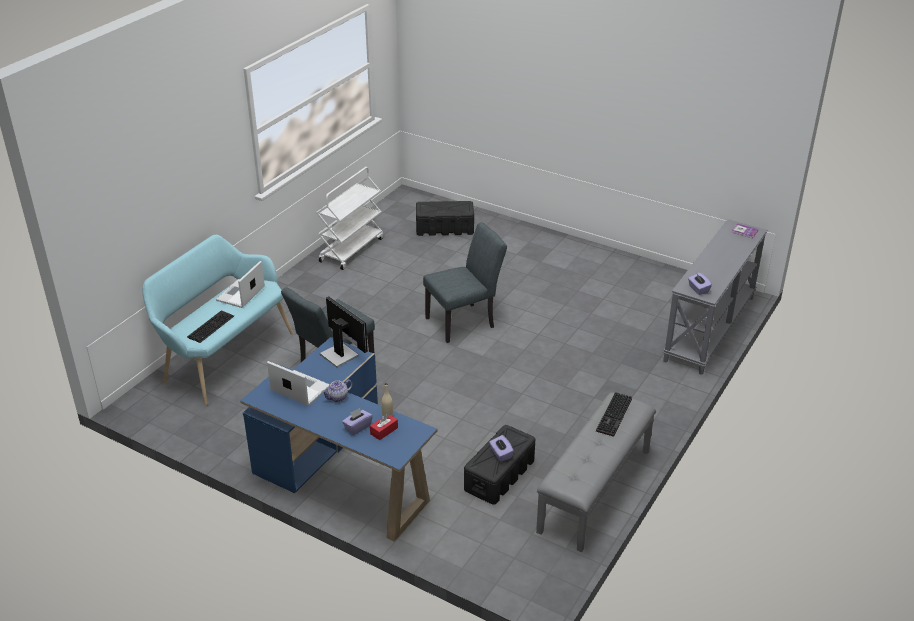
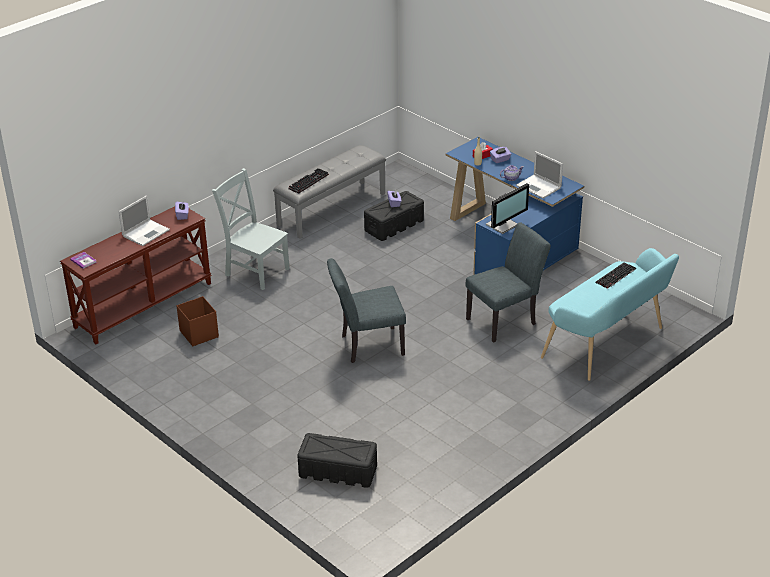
camera: 165 degrees left, 0 degrees up
(240, 294) = (590, 302): laptop -> laptop (146, 232)
(340, 354) = (503, 225): monitor -> monitor turned 105 degrees counterclockwise
(351, 249) = (462, 456): white cart -> none
(627, 384) = (255, 271): none -> grey chair
(631, 309) = (199, 333): none -> brown storage box
(710, 329) = (143, 304): grey console table -> brown console table

